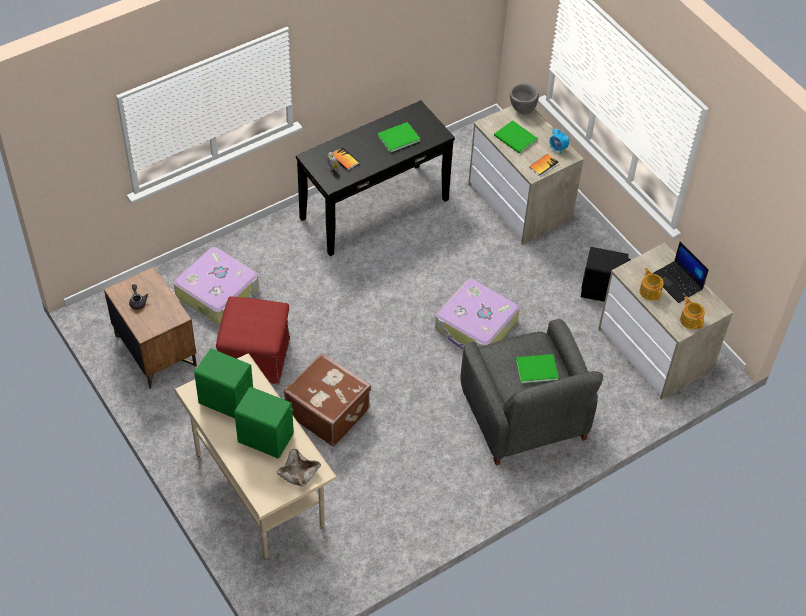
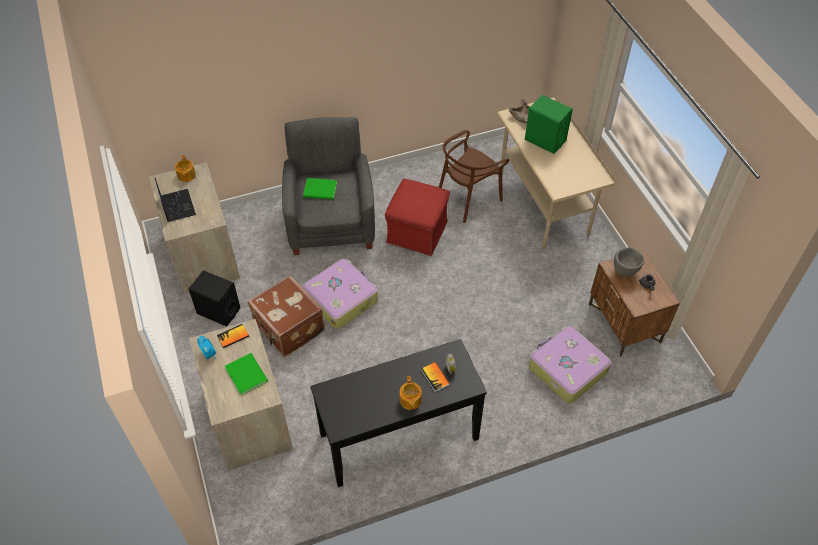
camera: 165 degrees left, 0 degrees up
(226, 400) = (573, 169): green speaker -> none
(255, 358) = (537, 302): red ottoman -> red ottoman (417, 232)
(328, 411) = (483, 250): brown suitcase -> brown suitcase (288, 328)
(361, 482) = (467, 198): none -> brown chair
(397, 138) = (372, 395): green book -> none
(522, 109) = (221, 411): grey bowl -> grey bowl (625, 272)
(650, 291) = (204, 202): teapot -> teapot (410, 400)

